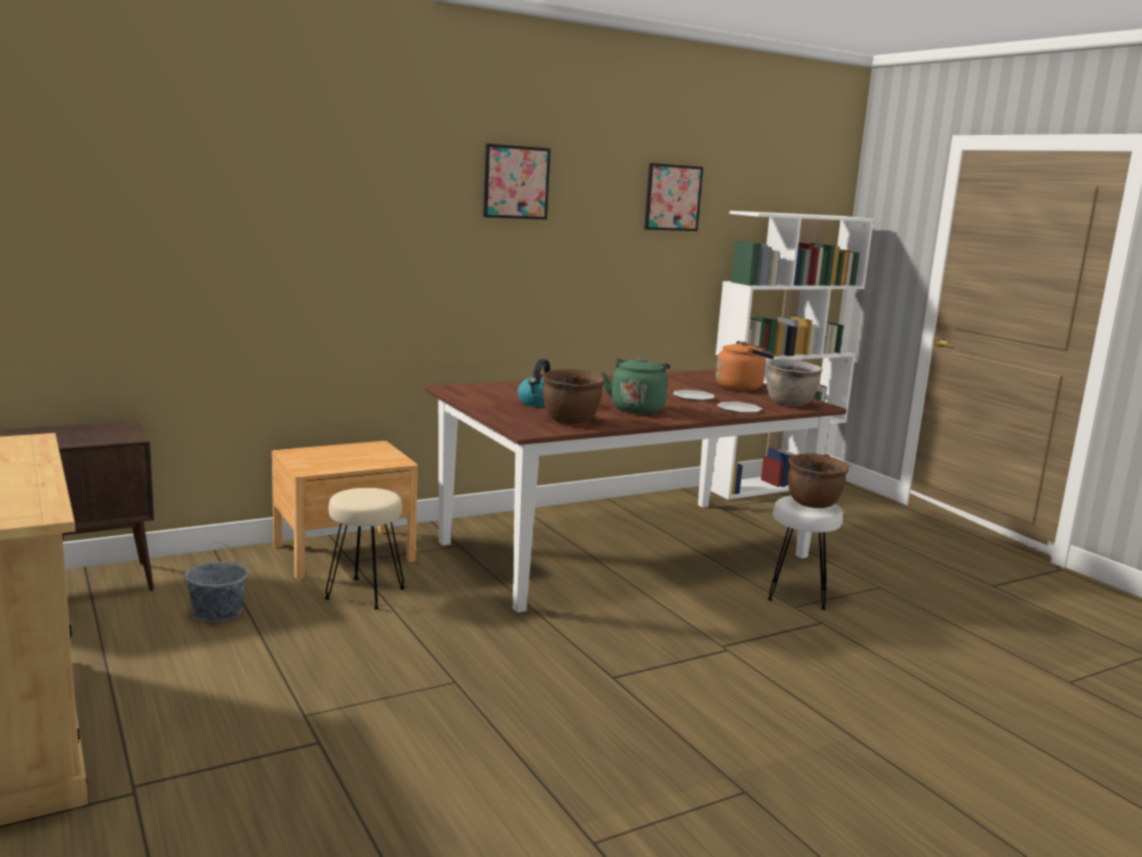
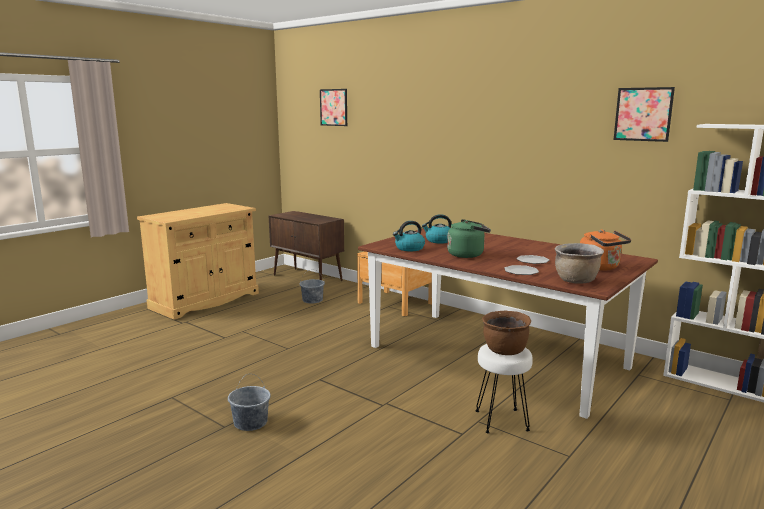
camera: 70 degrees right, 0 degrees up
(364, 593) = (356, 316): beige stool -> none
(516, 182) = (513, 108): picture -> picture (334, 107)
(571, 421) = (409, 248): brown cooking pot -> kettle
(740, 764) = (250, 422): none -> grey bucket

